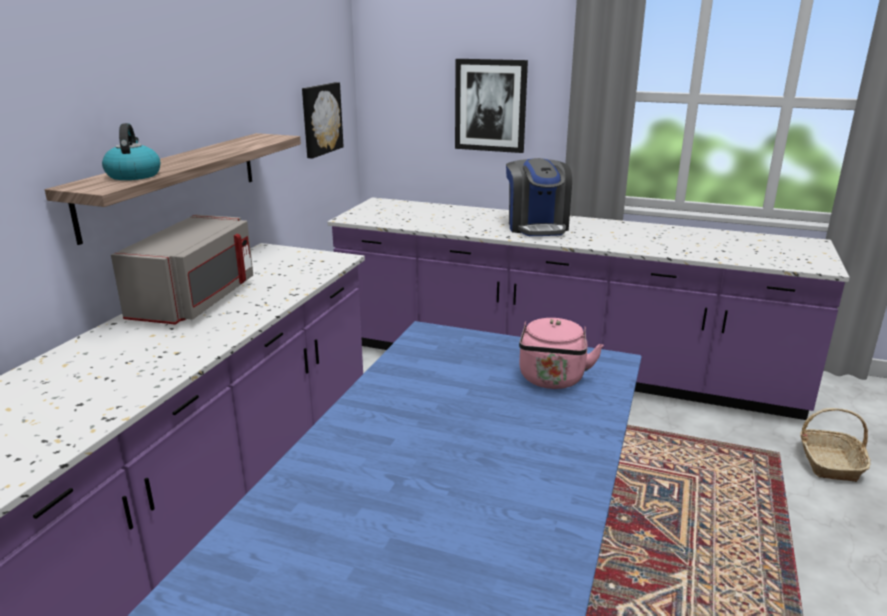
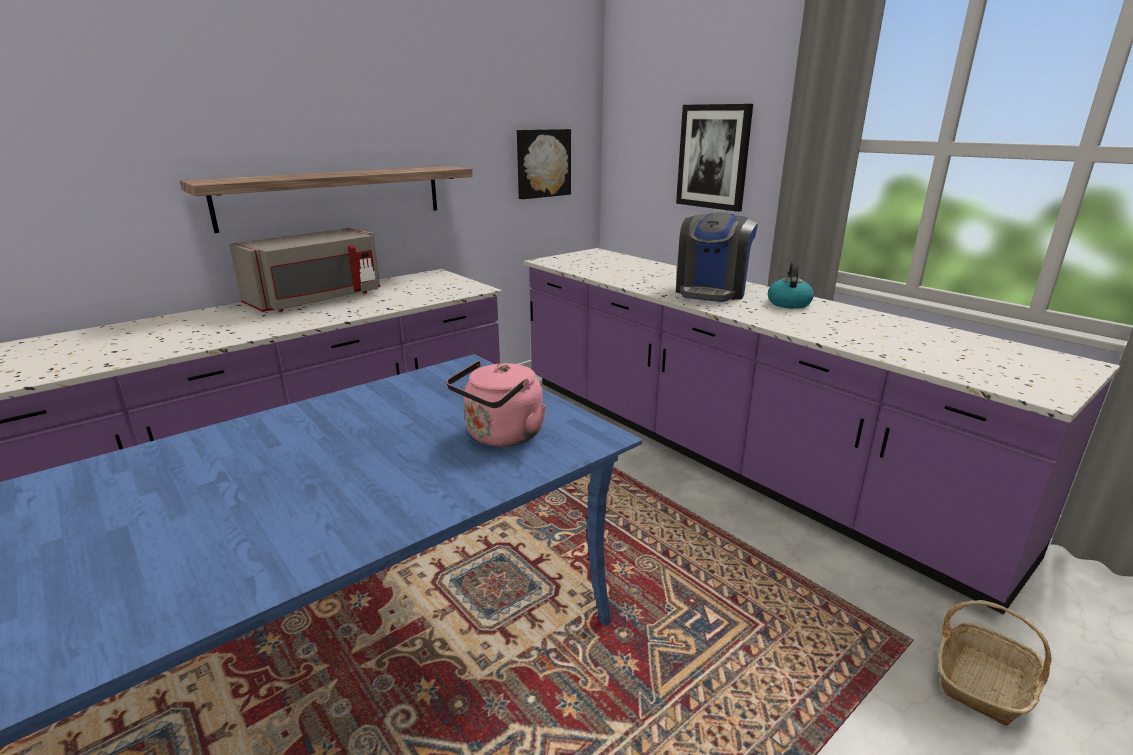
camera: 30 degrees right, 0 degrees up
(133, 175) = (258, 178): kettle -> kettle (788, 303)

